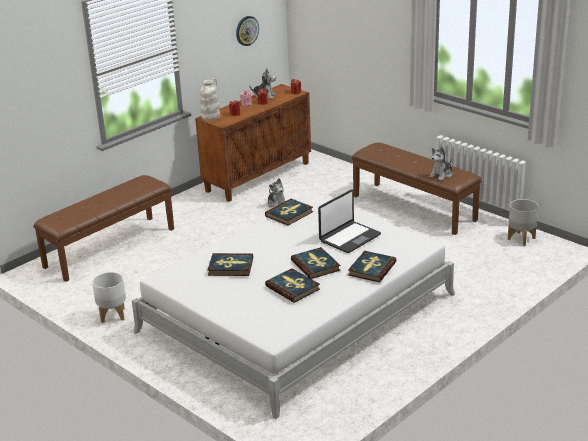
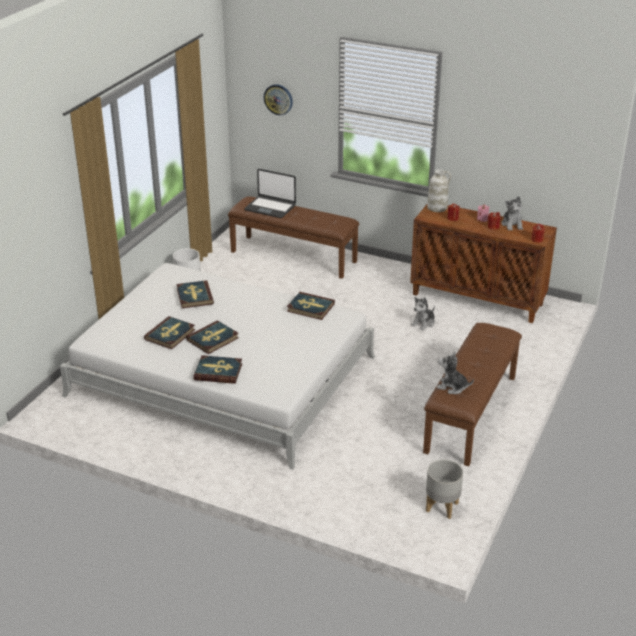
camera: 70 degrees right, 5 degrees up
(247, 30) = (536, 150): wall clock -> wall clock (278, 99)
(349, 238) = (274, 349): laptop -> laptop (270, 207)

